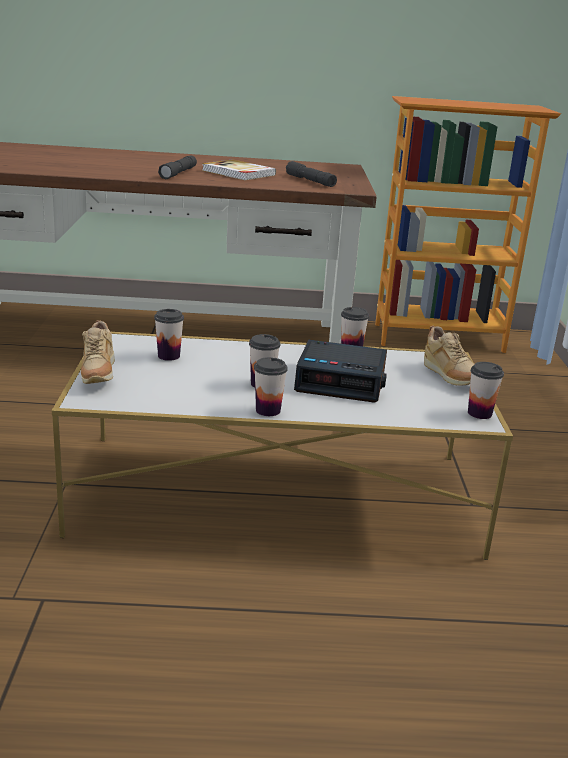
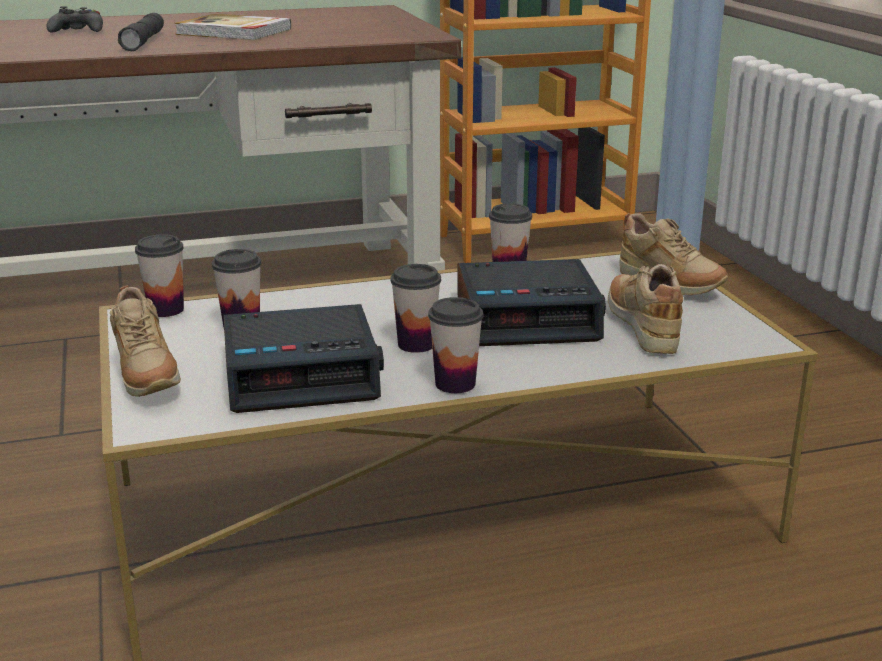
camera: 15 degrees left, 0 degrees up
(147, 161) = (78, 31): none -> black game controller
(184, 389) = (302, 375): none -> alarm clock
(310, 181) = (349, 31): grey flashlight -> none
(410, 400) = (643, 328): none -> beige shoe
(479, 413) = (750, 329): cup -> cup (166, 310)

